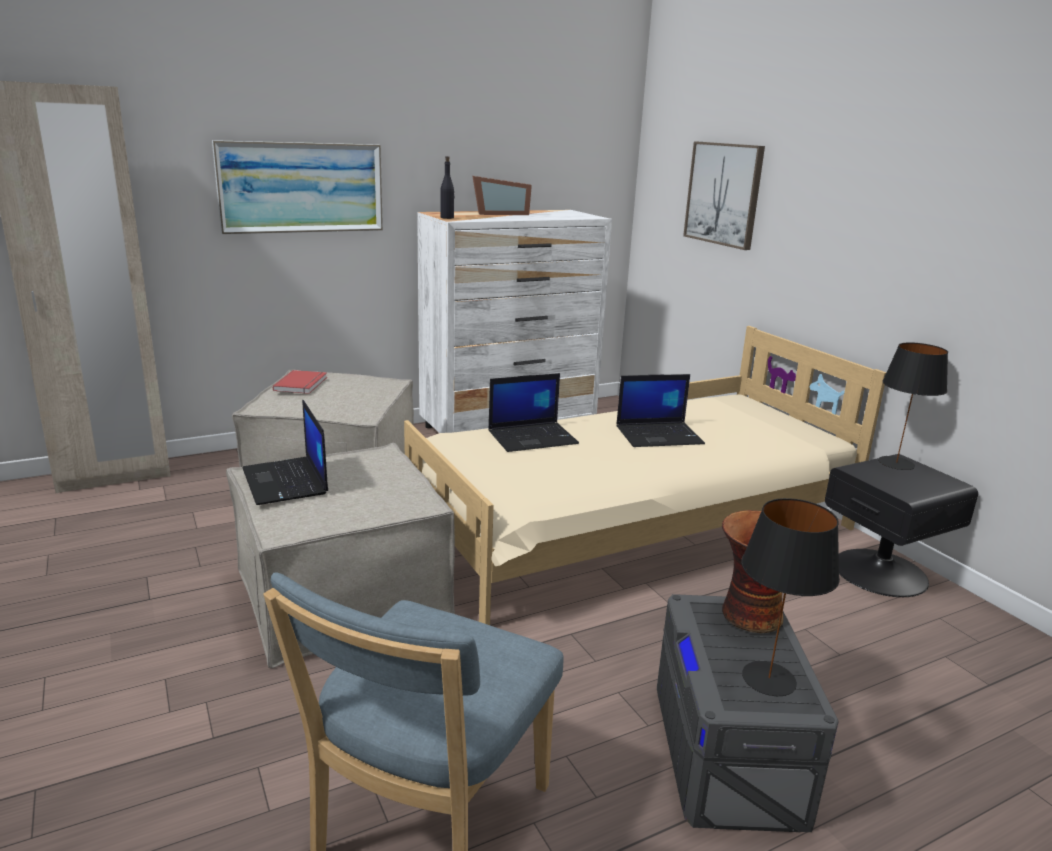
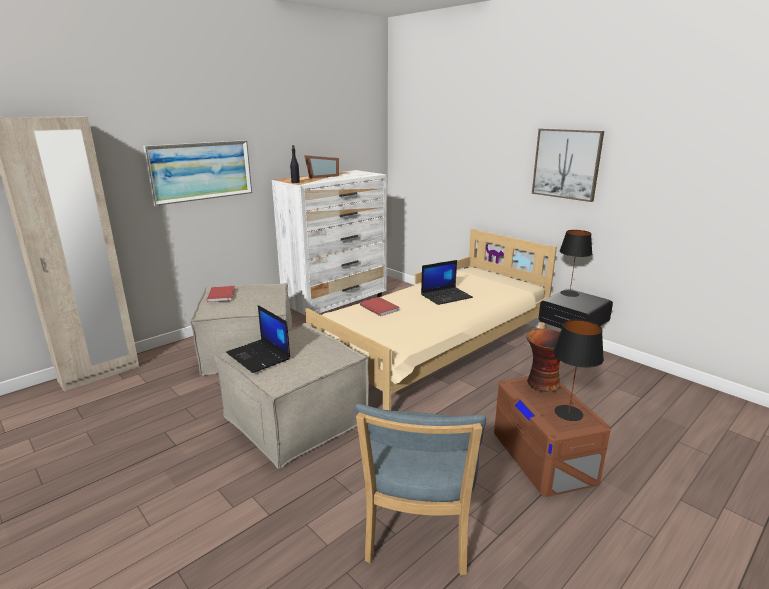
camera: 15 degrees left, 0 degrees up
(533, 437) = (380, 307): laptop -> red book
(724, 194) = (447, 155): picture -> picture (566, 164)
(728, 749) = (543, 455): grey storage box -> brown storage box

